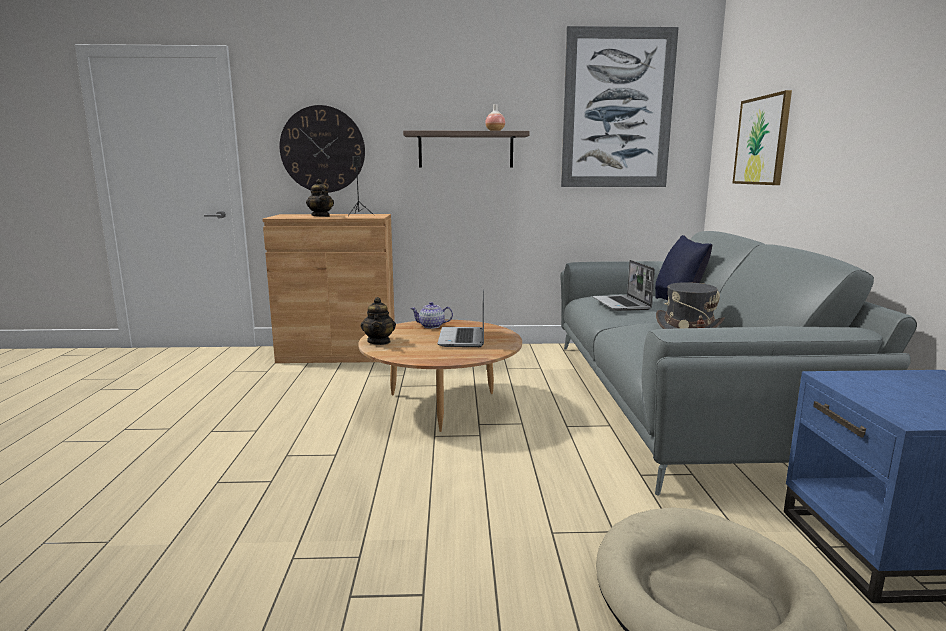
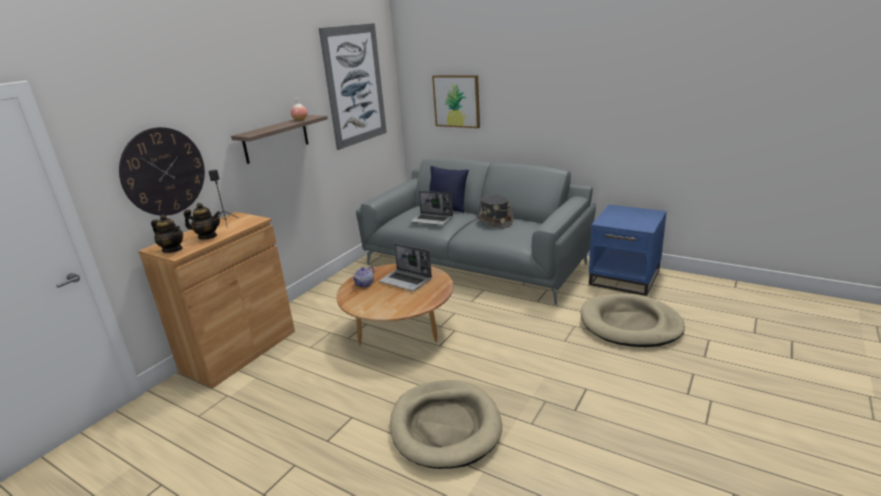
camera: 55 degrees left, 10 degrees up
(260, 489) = (445, 426): none -> beige dog bed
(379, 342) = (375, 309): teapot -> teapot (173, 249)

